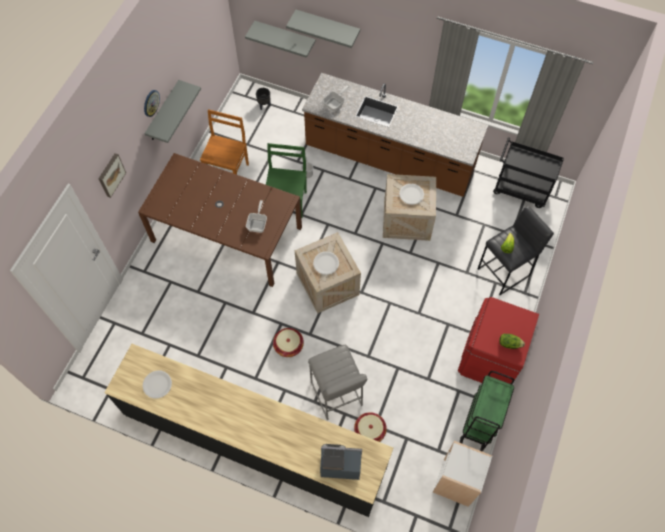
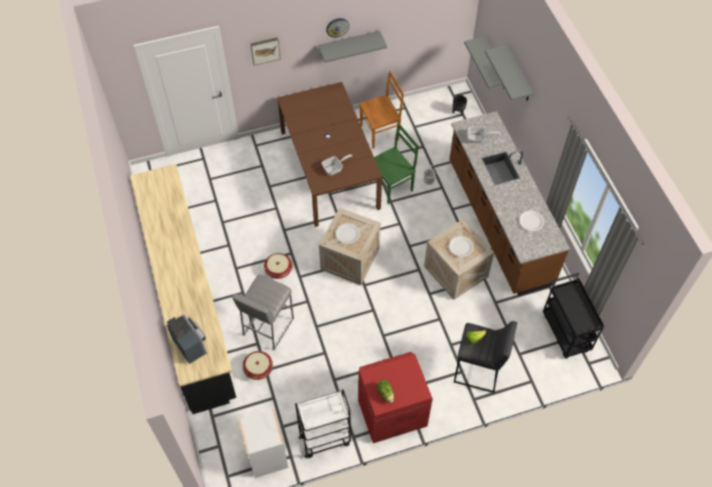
camera: 50 degrees right, 5 degrees down
(157, 384) = (159, 199): white plate -> white plate (531, 221)
(477, 427) = (324, 442): green cart -> white cart

